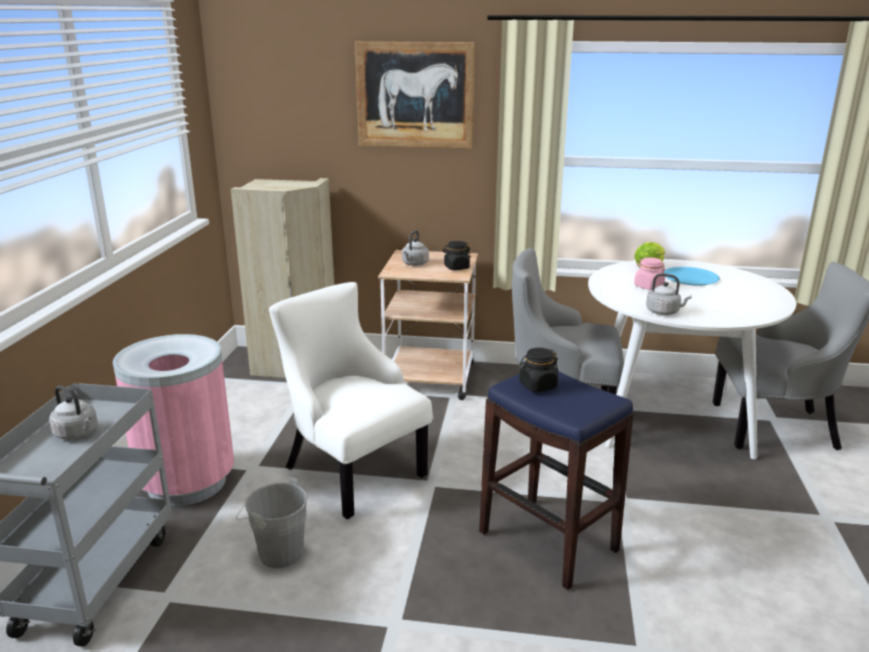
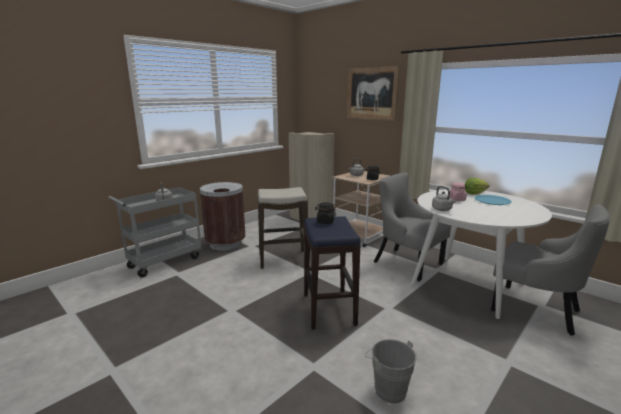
camera: 35 degrees right, 5 degrees down
(187, 483) = (226, 244): pink trash can -> brown trash can
(277, 552) = (224, 273): grey bucket -> grey bucket (387, 388)
(354, 475) = (283, 259): white chair -> stool

